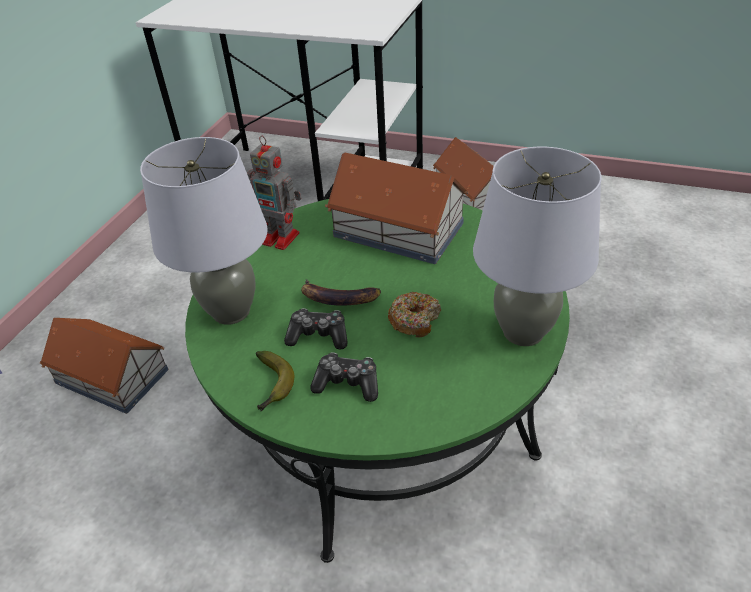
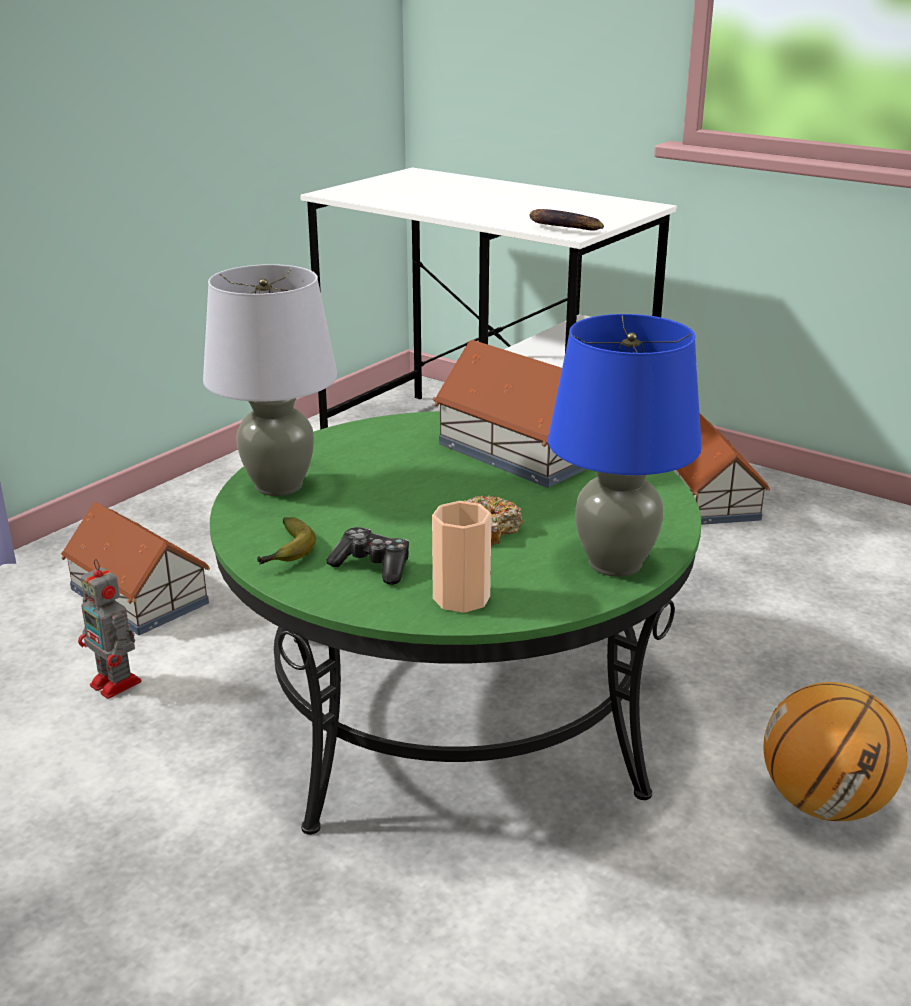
camera: 15 degrees right, 15 degrees down
(282, 239) = (376, 436): toy robot -> toy robot (117, 684)
(318, 336) = (365, 522): game controller -> none
(338, 298) = (408, 496): banana -> banana (562, 228)
(431, 400) = (461, 598): none -> cup
(523, 331) = (615, 563): grey table lamp -> blue table lamp
(647, 429) = (825, 804): none -> basketball

